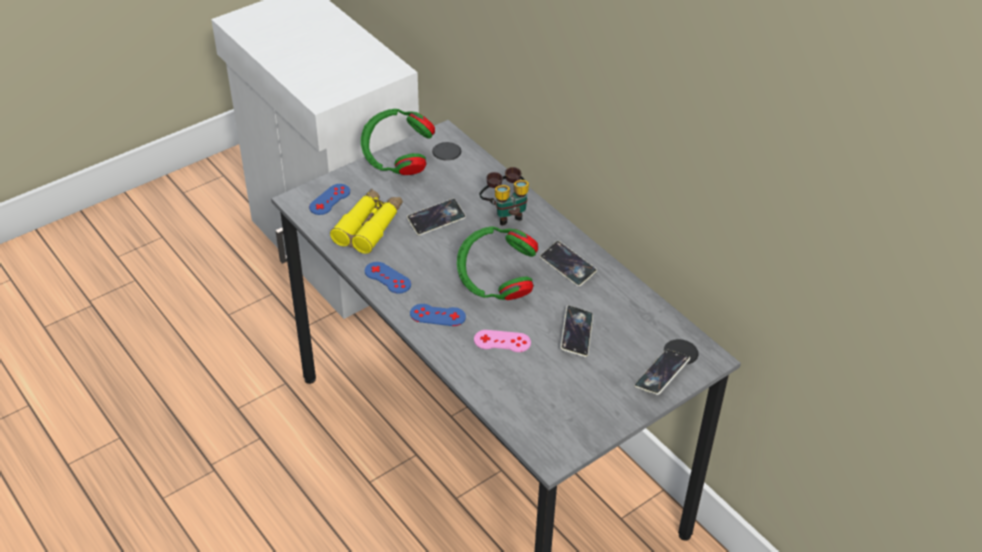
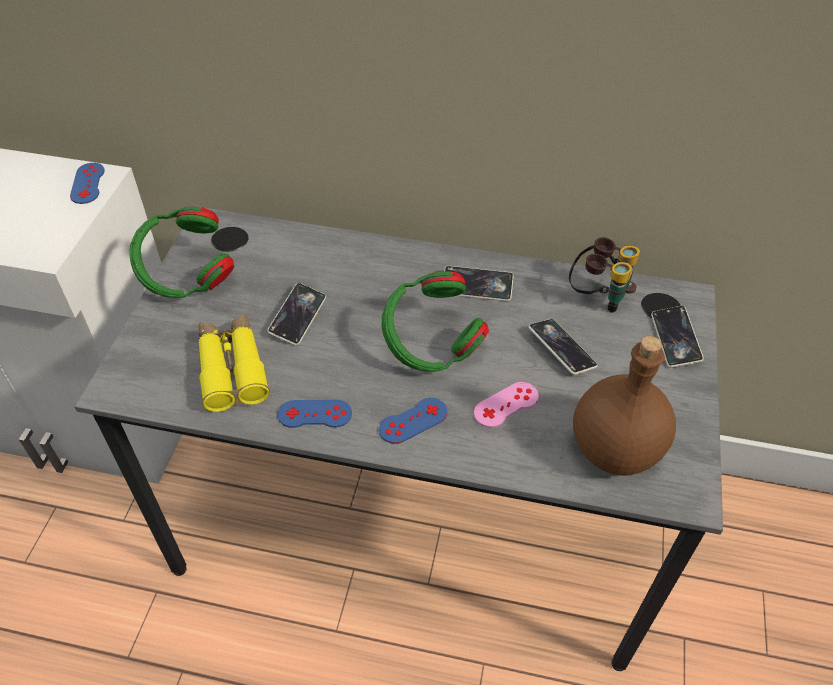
camera: 40 degrees left, 5 degrees up
(330, 199) = (152, 365): blue game controller -> blue game controller (87, 183)
(505, 213) = (359, 269): binoculars -> binoculars (598, 296)
(538, 404) = (614, 448): none -> brown bottle

